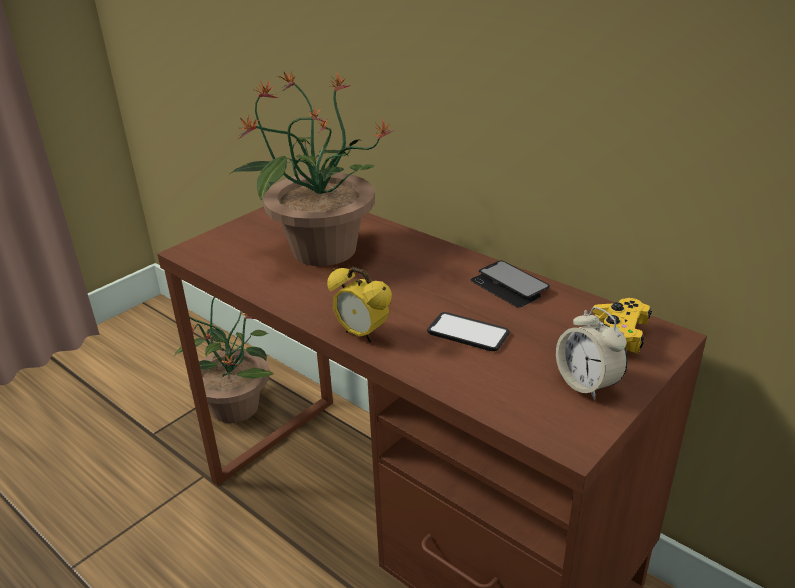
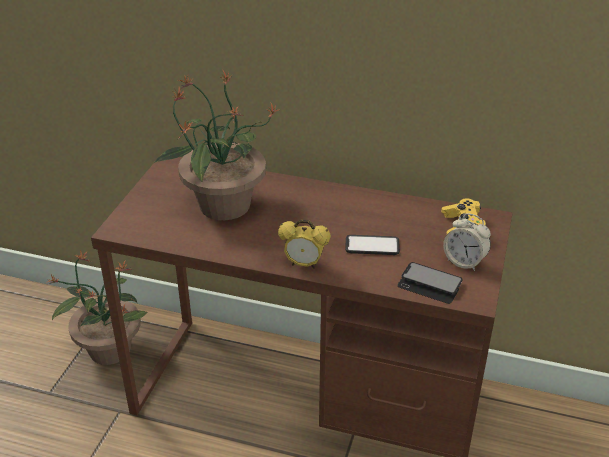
camera: 25 degrees left, 5 degrees up
(509, 286) = (375, 205): phone -> phone (429, 284)

